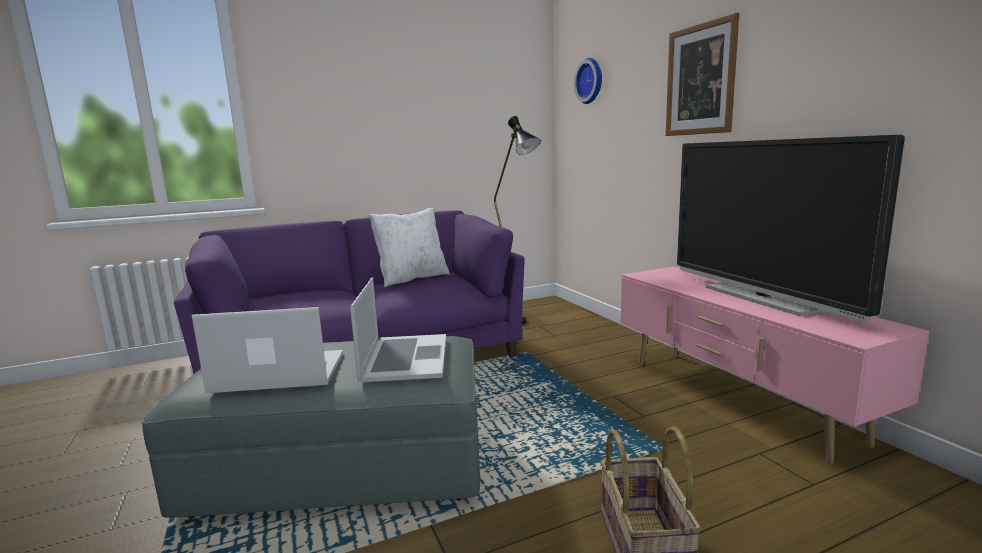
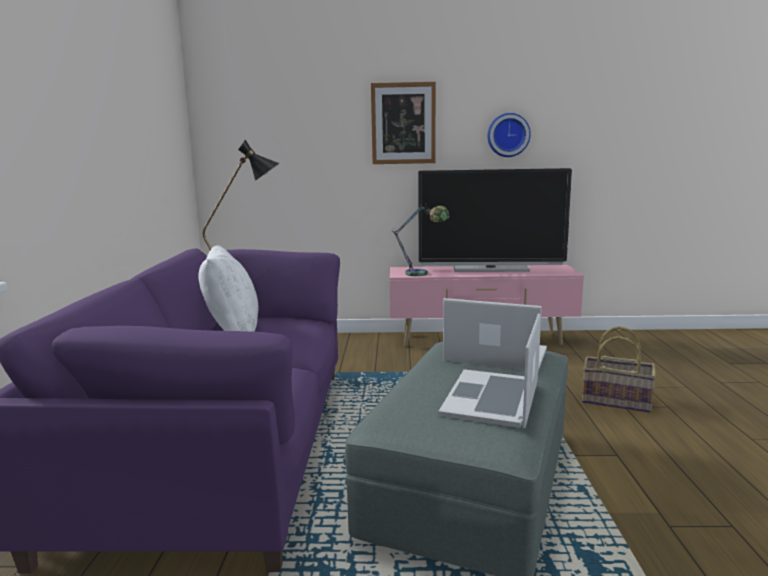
camera: 65 degrees left, 0 degrees up
(591, 81) = (261, 108): wall clock -> wall clock (508, 135)
(661, 280) = (423, 274): none -> table lamp

